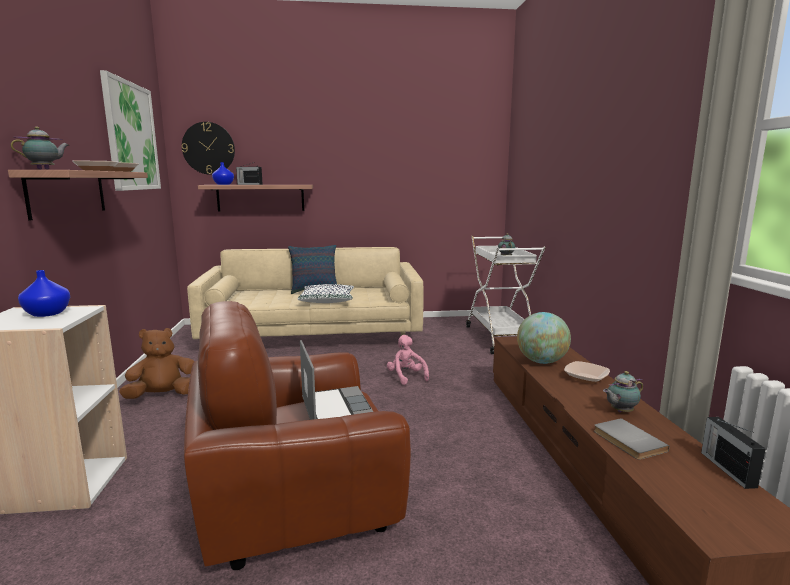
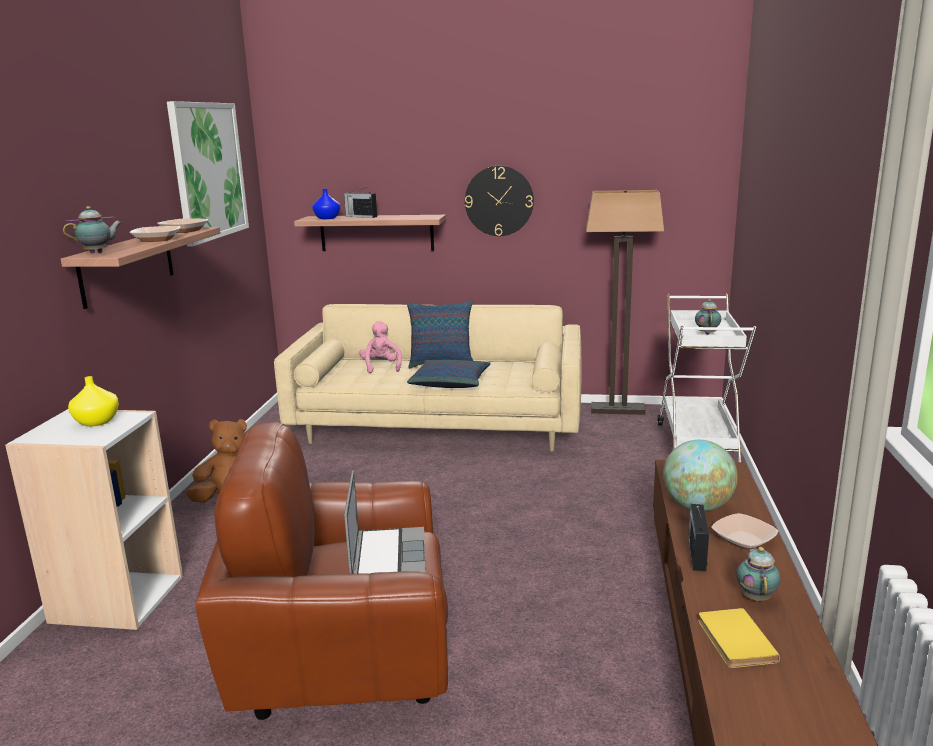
camera: 15 degrees right, 5 degrees up
(48, 313) = (97, 422): blue vase -> yellow vase
(208, 148) = (310, 168): wall clock -> wall clock (499, 201)
(327, 300) = (450, 383): white pillow -> blue pillow
(406, 377) = (535, 501): pink plush toy -> pink plush toy (381, 367)
(436, 320) = (618, 410): none -> floor lamp
(620, 411) = (756, 597): teapot -> teapot turned 105 degrees clockwise
(627, 441) = (733, 640): grey book -> yellow book
(727, 468) = (842, 696): radio -> radio (697, 553)

